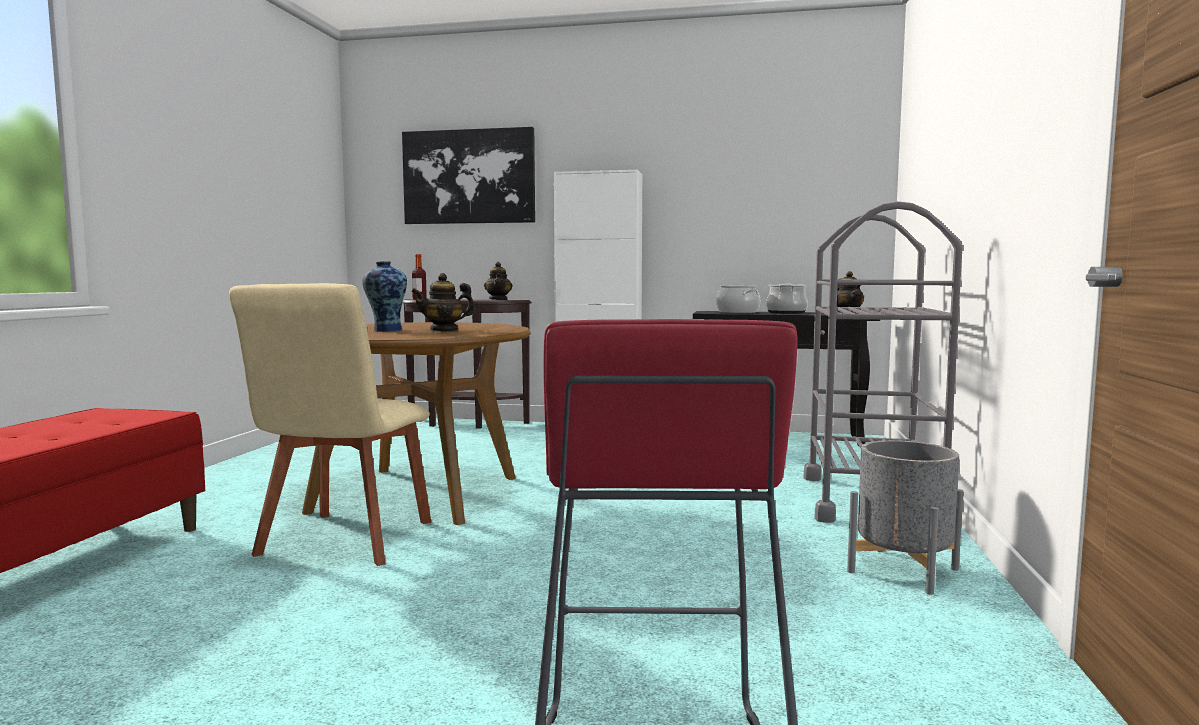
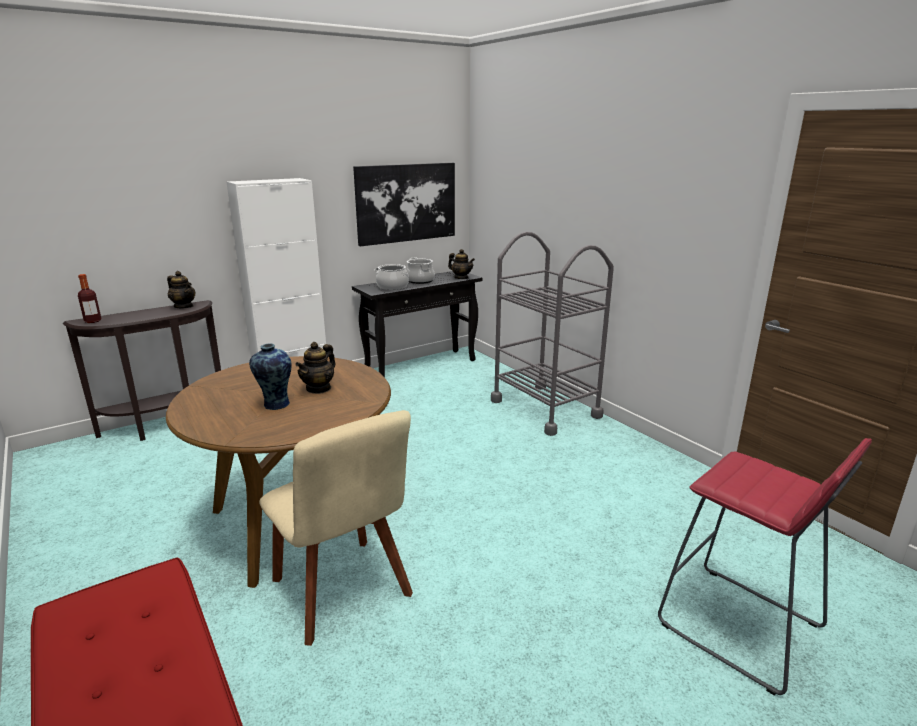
camera: 45 degrees left, 15 degrees up
(469, 177) = (117, 183): picture -> picture (406, 203)
(903, 570) = (626, 455): grey planter -> none

